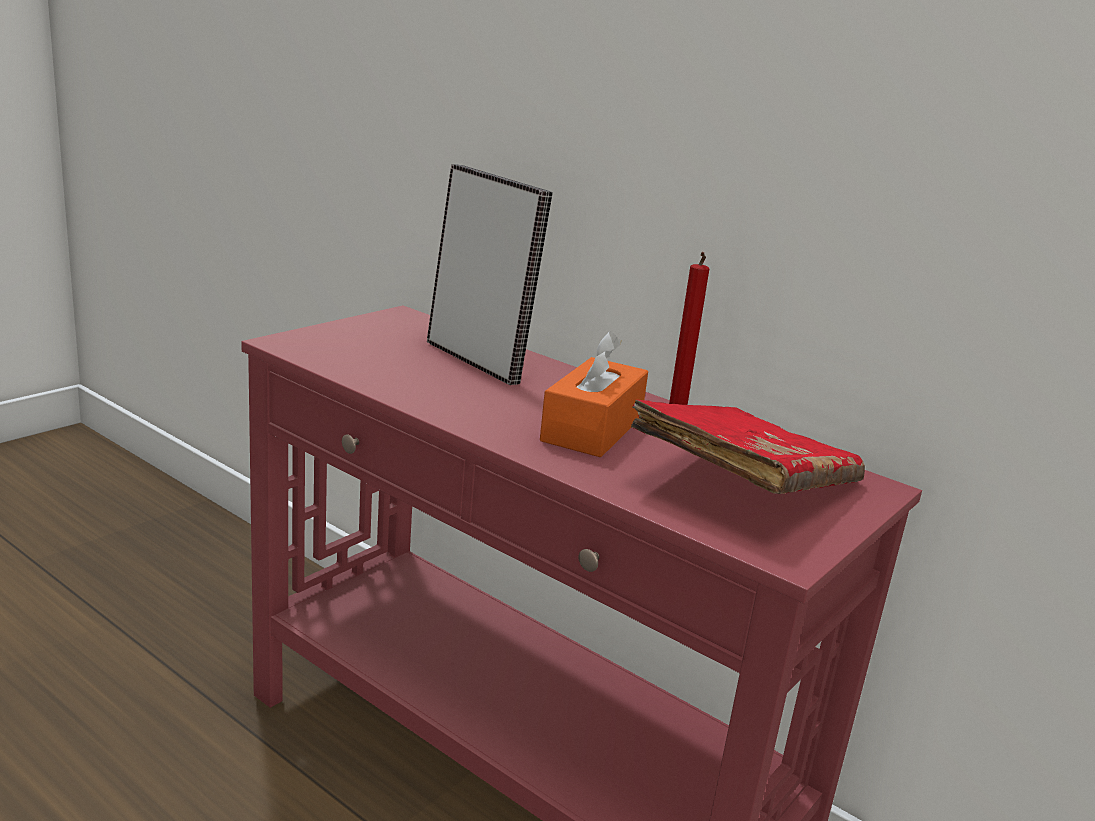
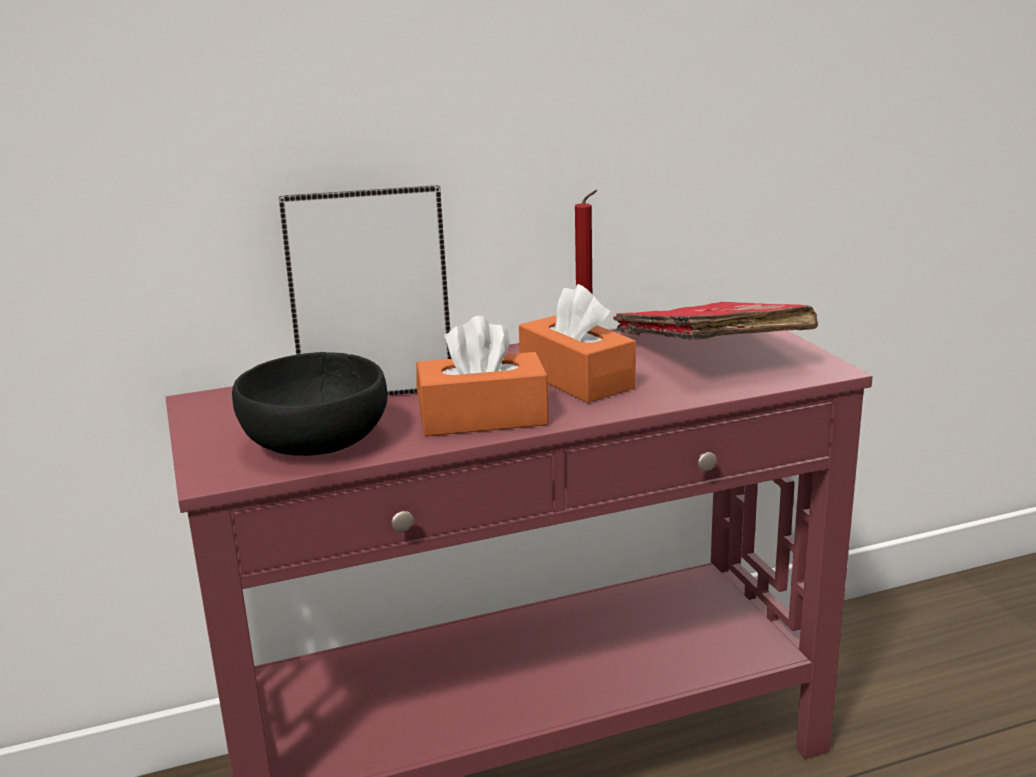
camera: 55 degrees left, 0 degrees up
(362, 358) = (313, 442): none -> black bowl
(463, 405) = (483, 418): none -> orange tissue box

